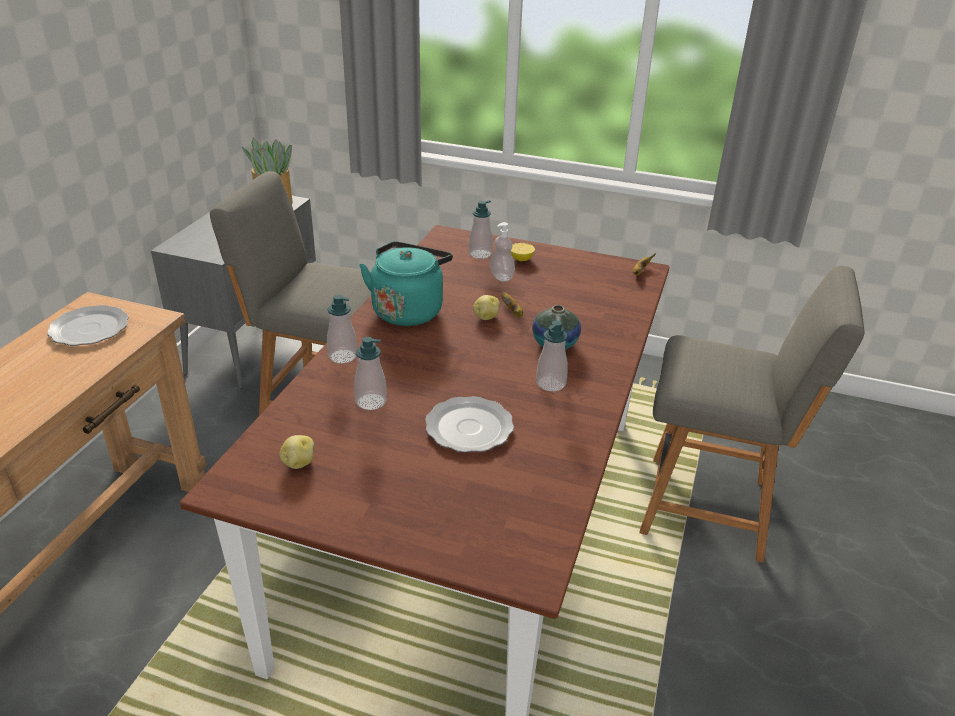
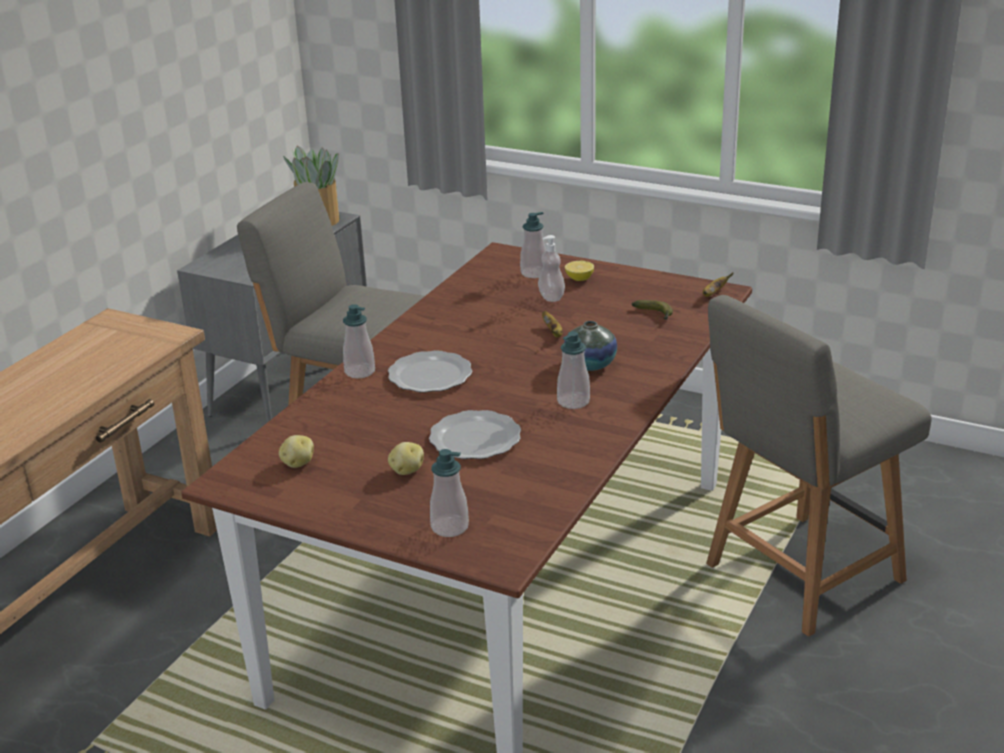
camera: 10 degrees right, 5 degrees down
(89, 329) = (107, 343): plate -> plate (430, 376)
(371, 401) = (380, 413): soap dispenser -> soap dispenser (449, 527)
(408, 310) = (439, 329): turquoise kettle -> none
(486, 317) = (522, 337): potato -> potato (406, 470)
(597, 293) = (655, 315): none -> banana
(711, 508) = (799, 575): grey chair -> grey chair turned 120 degrees clockwise

